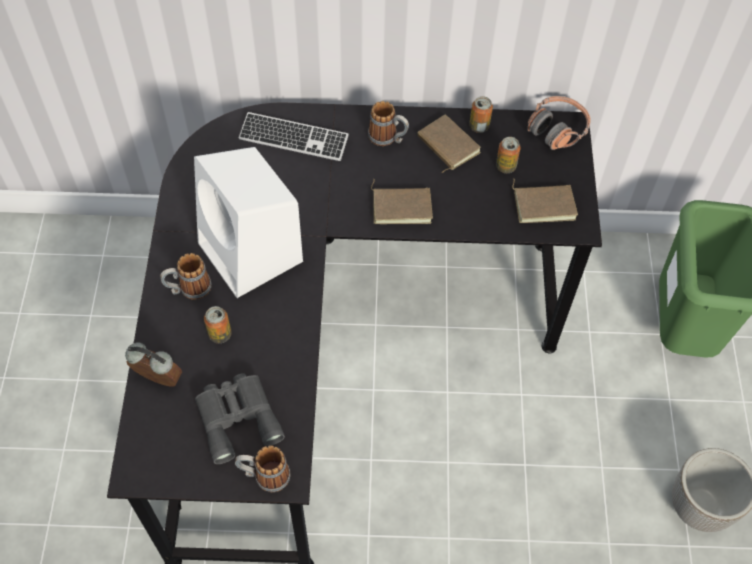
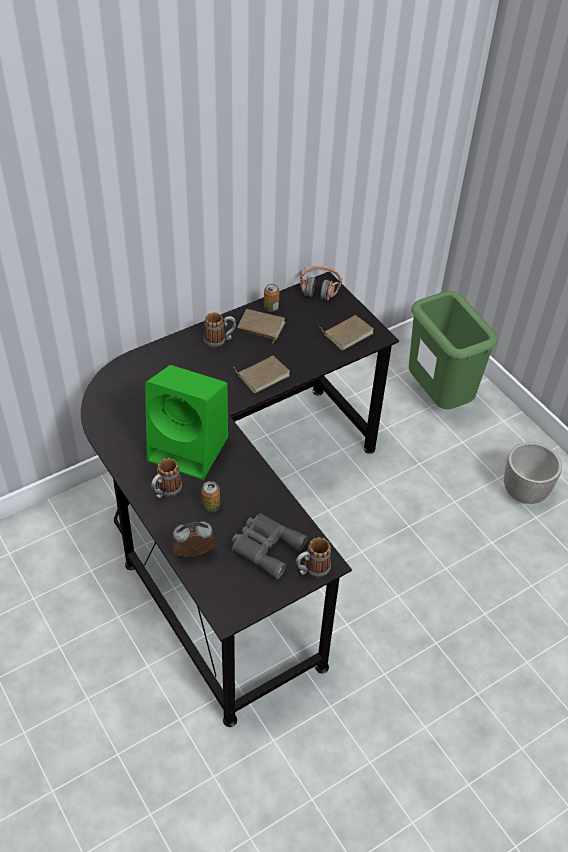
camera: 35 degrees left, 10 degrees down
(252, 254) = (190, 449): white speaker -> green speaker
(293, 138) = (157, 368): keyboard -> none
(505, 166) = (307, 323): can -> none

